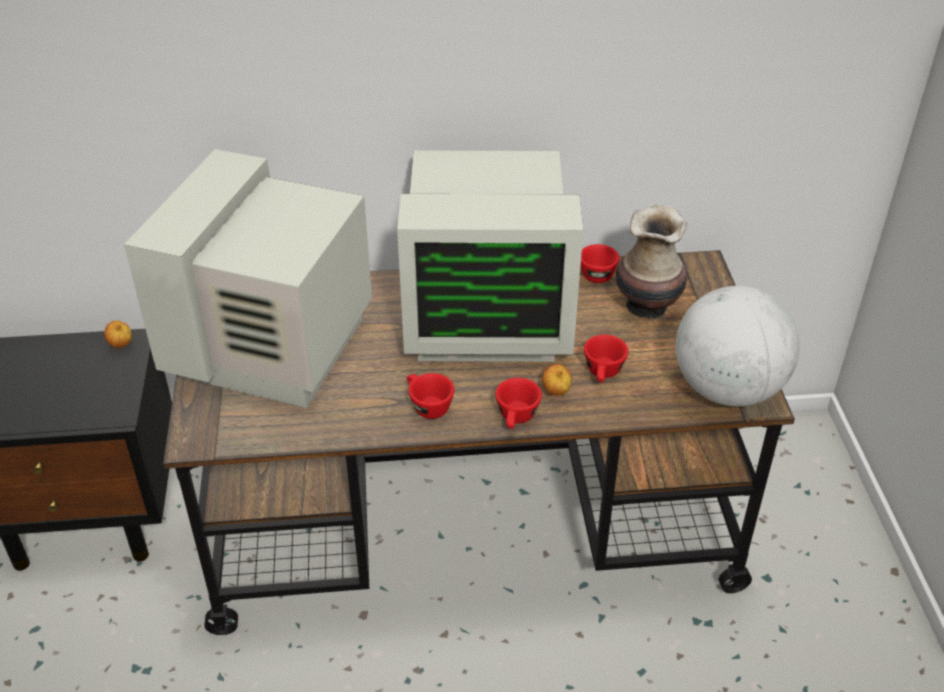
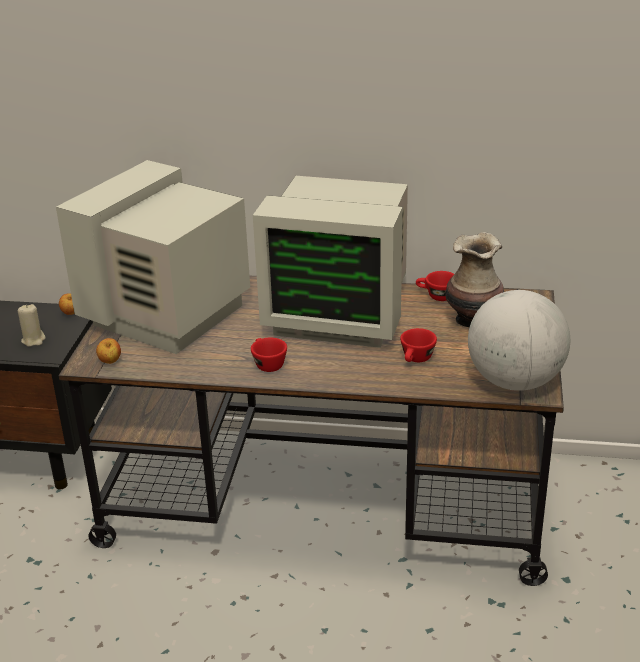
camera: 15 degrees right, 10 degrees down
(86, 393) = (33, 340): none -> beige candle
(517, 419) = (333, 380): red cup -> none
(556, 392) = (372, 367): apple -> apple (110, 362)

